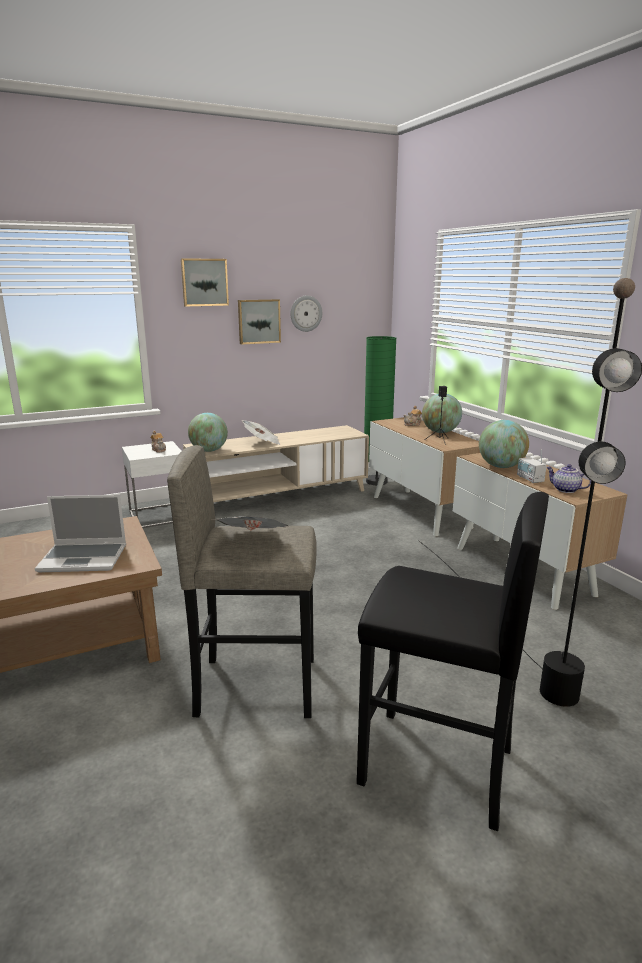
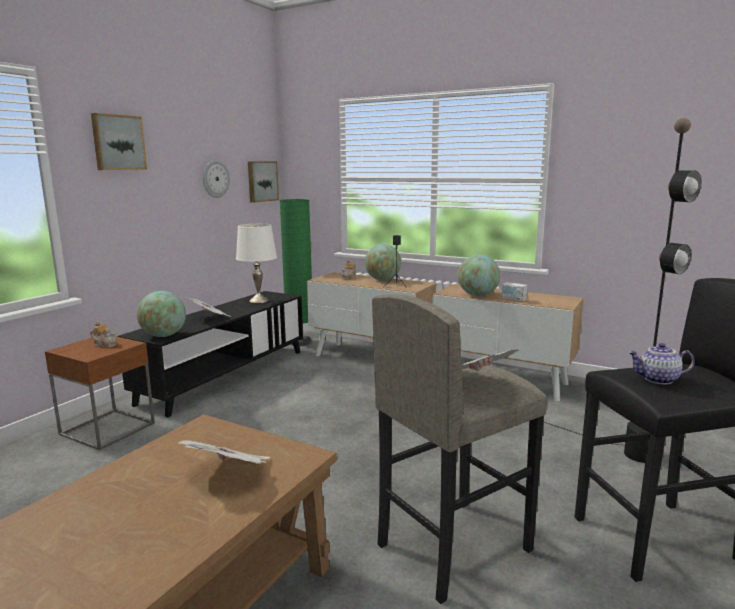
camera: 35 degrees left, 5 degrees down
(84, 558) = (229, 473): laptop -> newspaper
(159, 515) = (107, 428): white side table -> brown side table
(258, 321) = (174, 187): picture -> picture (262, 181)
(279, 497) = (226, 376): beige tv stand -> black tv stand
(325, 433) = (259, 300): none -> white table lamp
(565, 490) = (547, 302): teapot -> teapot (658, 380)

